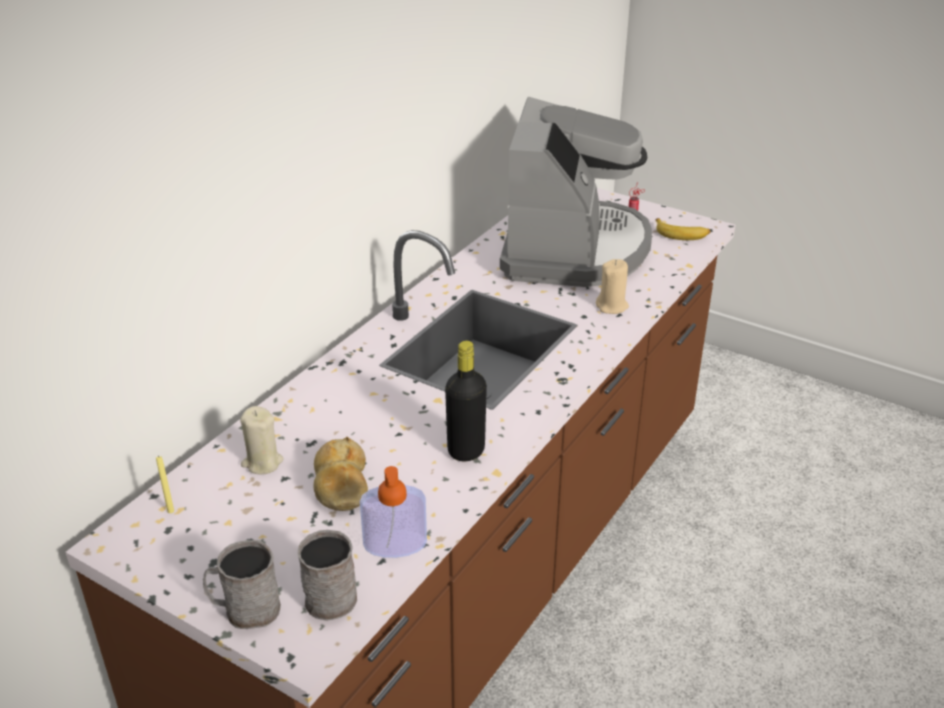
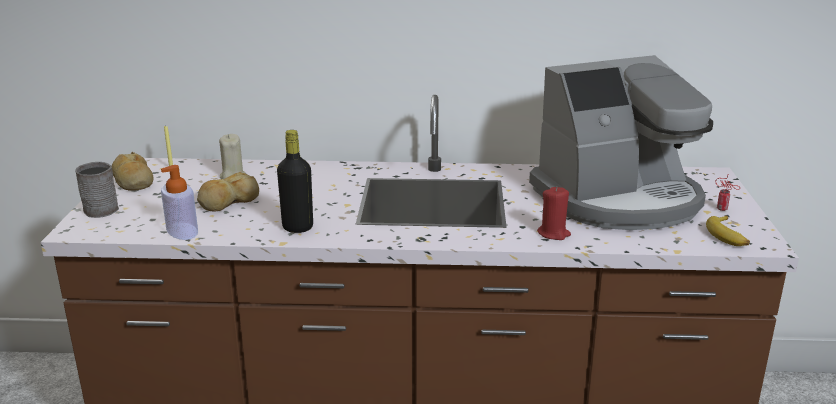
camera: 60 degrees right, 10 degrees down
(178, 558) = (133, 181): none -> bread
(333, 593) = (125, 226): grey mug -> none
(612, 306) = (553, 233): beige candle -> red candle

